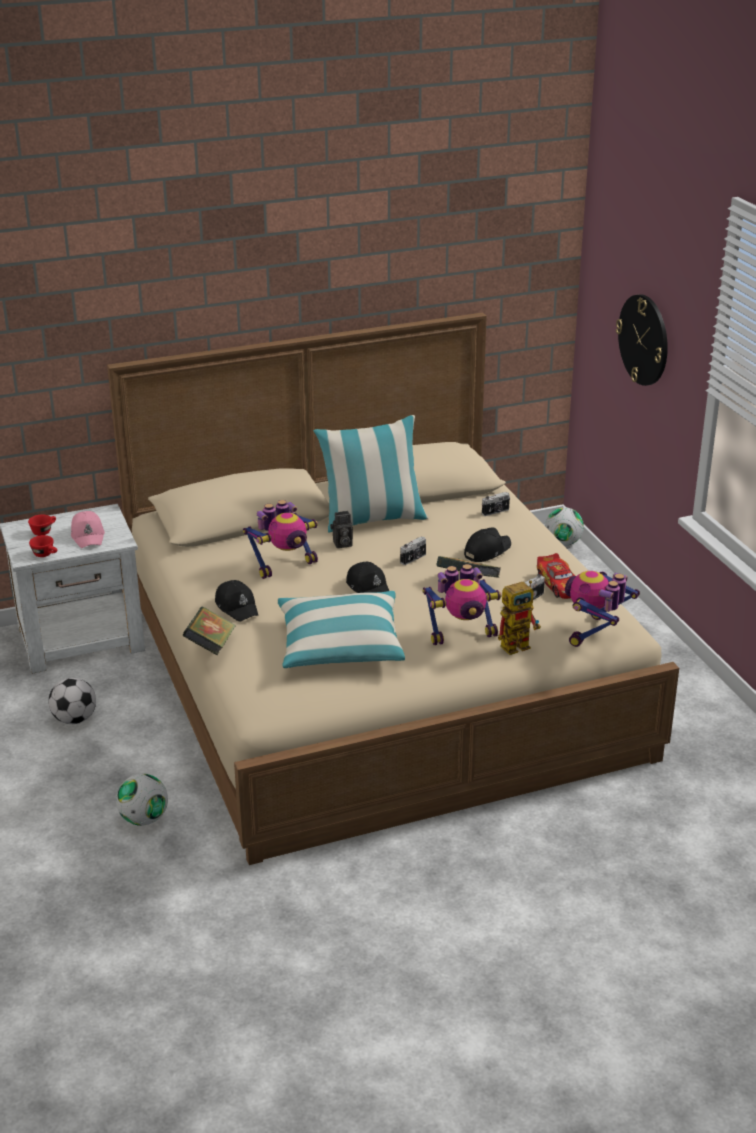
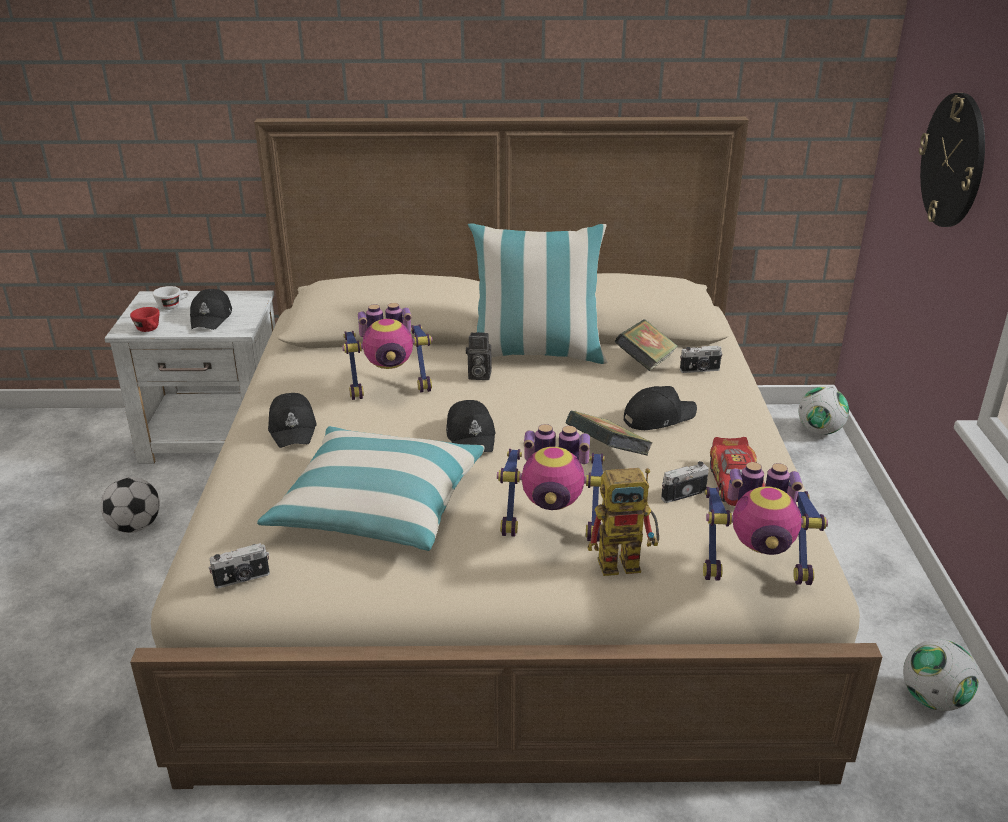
camera: 20 degrees right, 0 degrees up
(44, 531) = (173, 306): red cup -> white cup
(88, 535) = (212, 318): pink cap -> black cap
(144, 819) = (104, 678): football -> football (933, 699)
(210, 646) = (219, 473): book -> book (645, 364)
(414, 559) = (555, 410): camera -> camera (242, 579)
(595, 633) = (755, 570): toy robot -> toy robot turned 135 degrees counterclockwise

